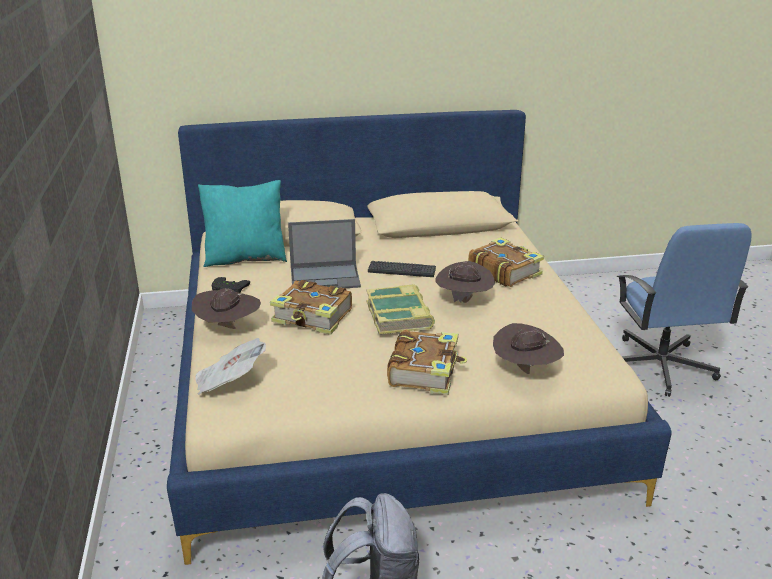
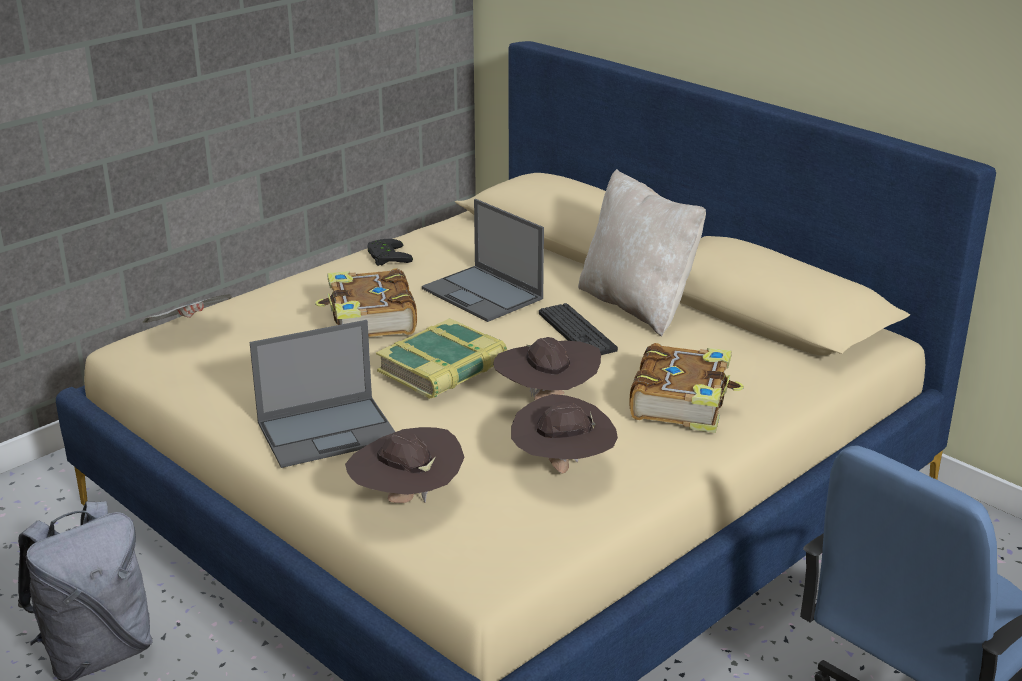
camera: 55 degrees right, 0 degrees up
(228, 328) = (297, 289): brown hat -> brown hat (562, 468)
(245, 258) = (472, 237): turquoise pillow -> none
(394, 247) = (637, 306): none -> beige pillow
(425, 371) = (329, 431): book -> laptop

